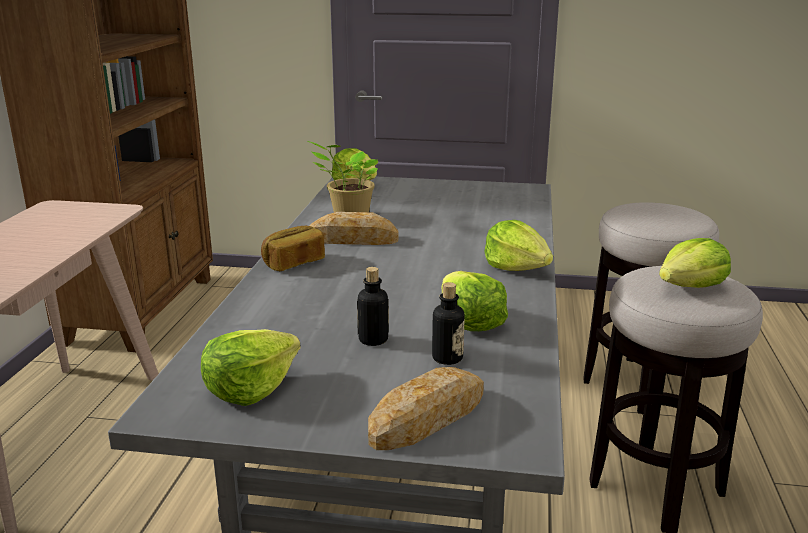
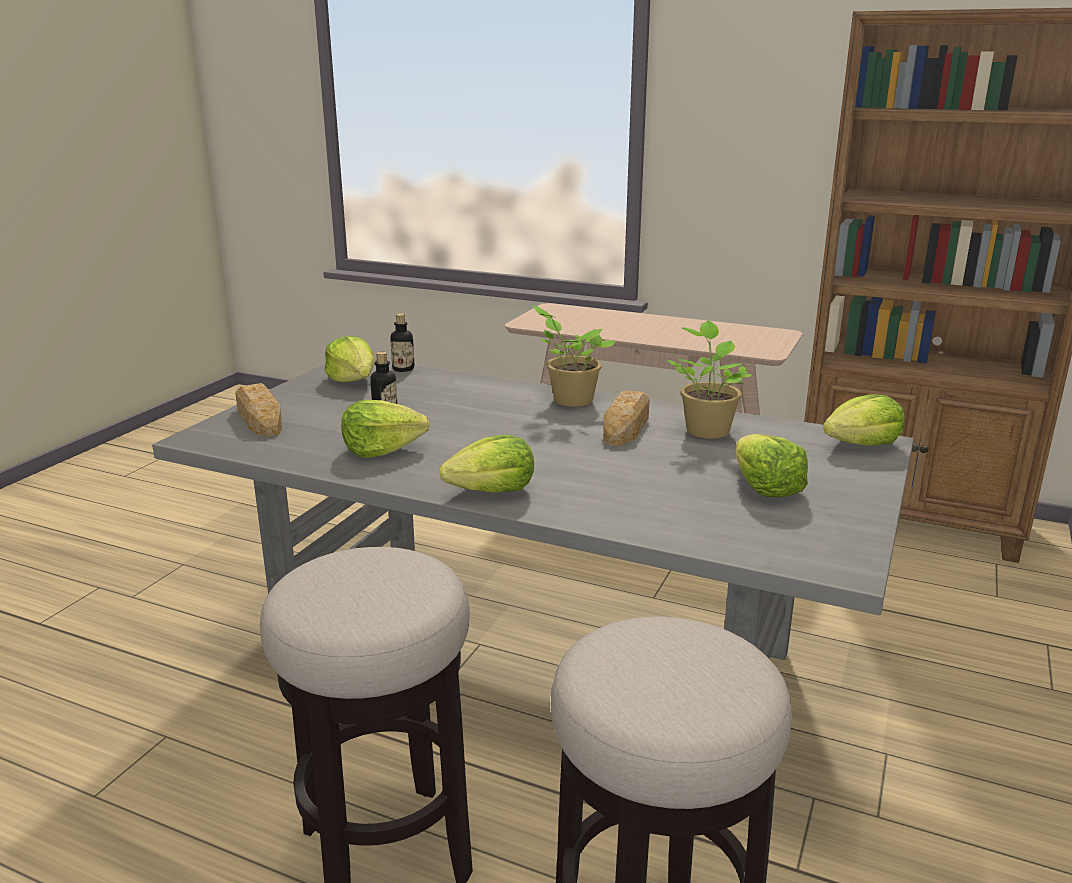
camera: 105 degrees right, 0 degrees up
(293, 263) = (570, 400): bread -> potted plant
(447, 358) = (329, 433): bottle -> bottle (403, 369)
(691, 287) = (355, 585): lettuce -> lettuce (765, 488)

